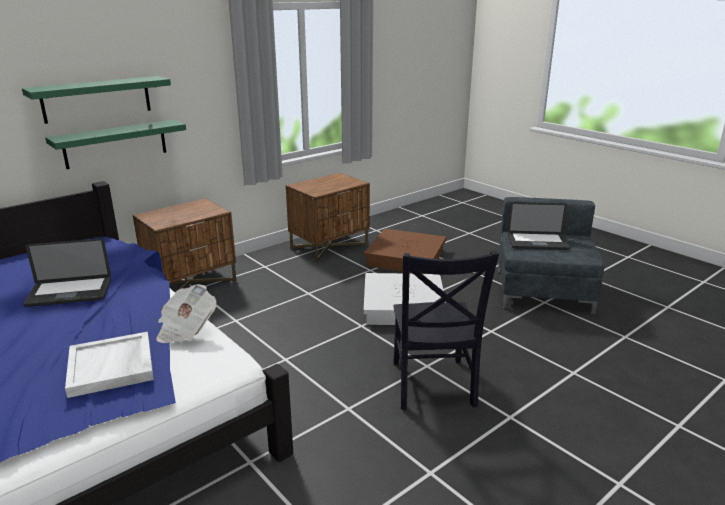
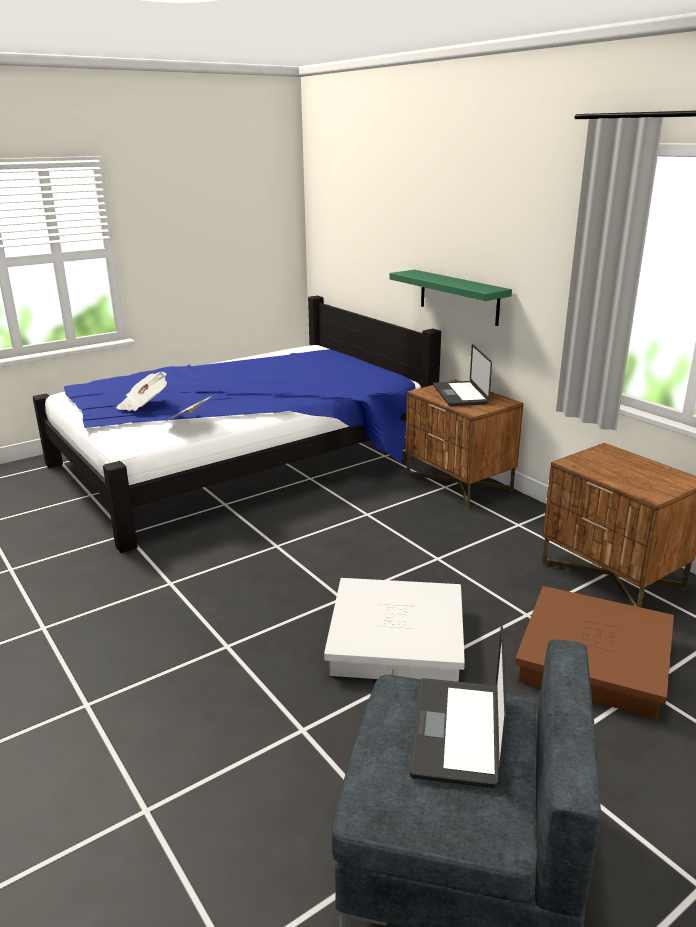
camera: 95 degrees right, 0 degrees up
(69, 293) = (271, 381): laptop -> laptop (460, 395)
(97, 99) = (453, 244): green shelf -> none
(112, 367) = (143, 405): white tray -> newspaper
(432, 386) = (181, 645): black chair -> none

